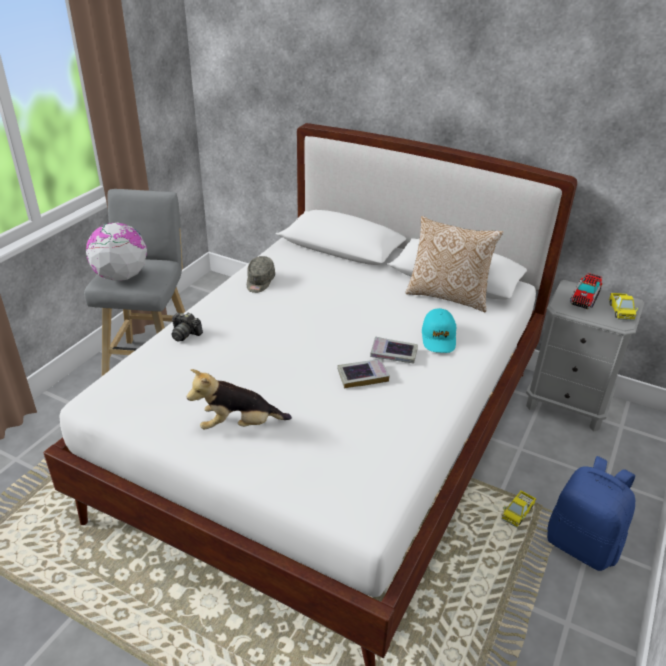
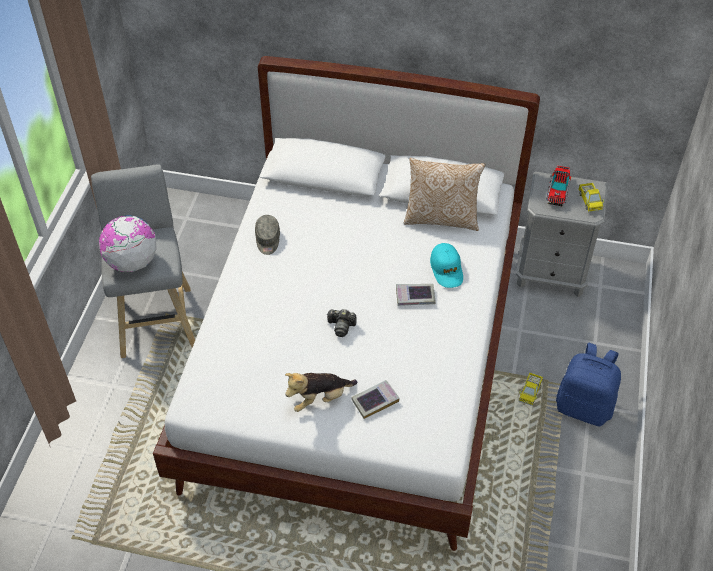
camera: 15 degrees left, 15 degrees up
(185, 334) = (230, 318): camera -> camera (341, 326)
(362, 376) = (398, 326): book -> book (375, 401)

